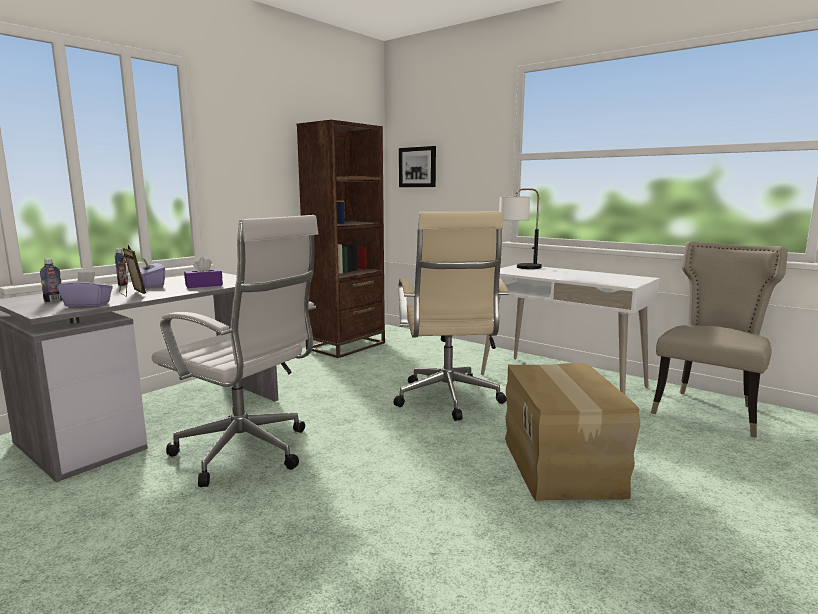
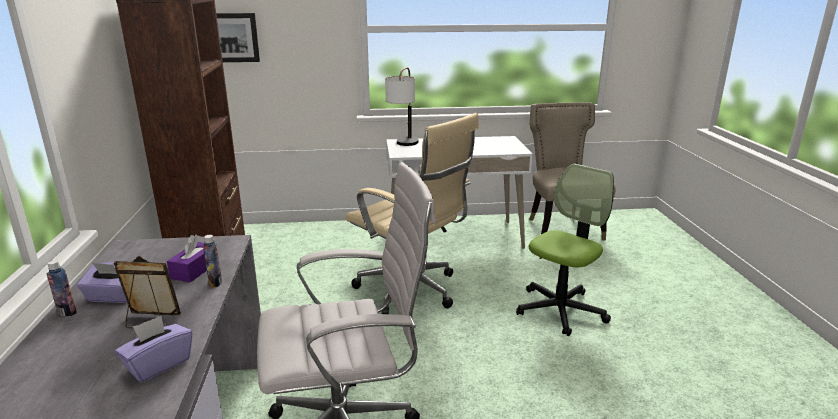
camera: 45 degrees left, 10 degrees up
(54, 300) = (73, 384): bottle -> bottle (215, 283)
(562, 465) = (560, 310): cardboard box -> office chair

